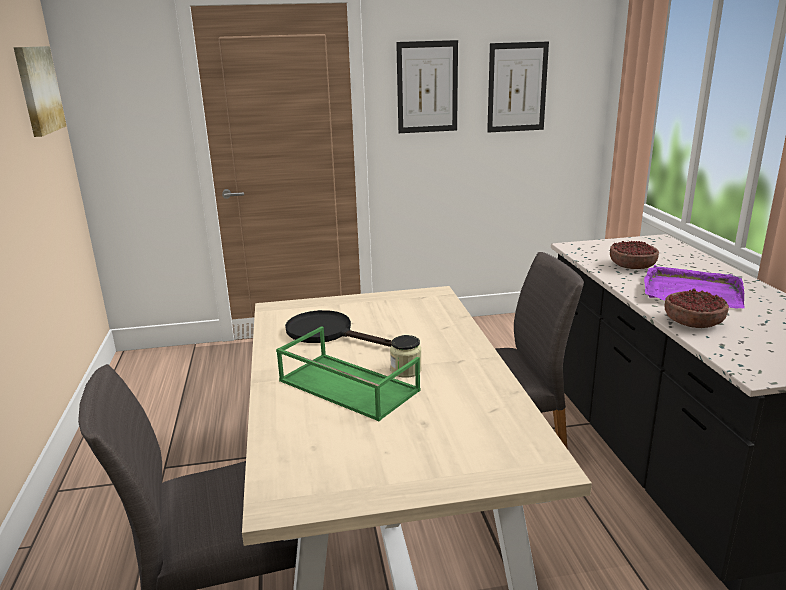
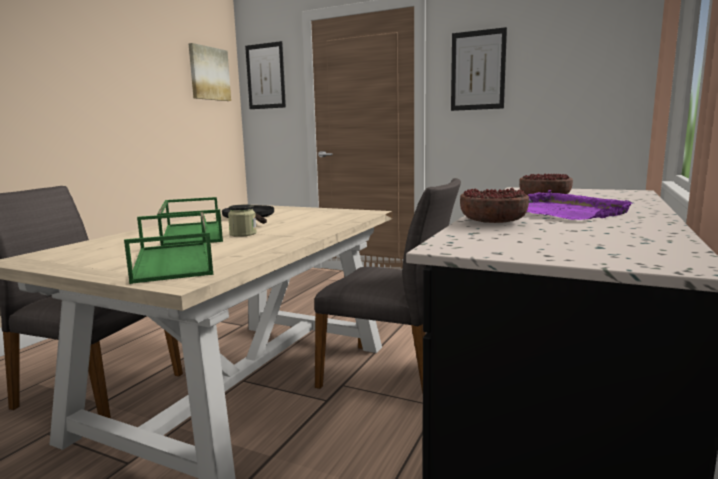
camera: 35 degrees right, 10 degrees down
(463, 440) = (175, 261): none -> green tray
(517, 87) = (566, 67): picture -> picture (265, 76)

